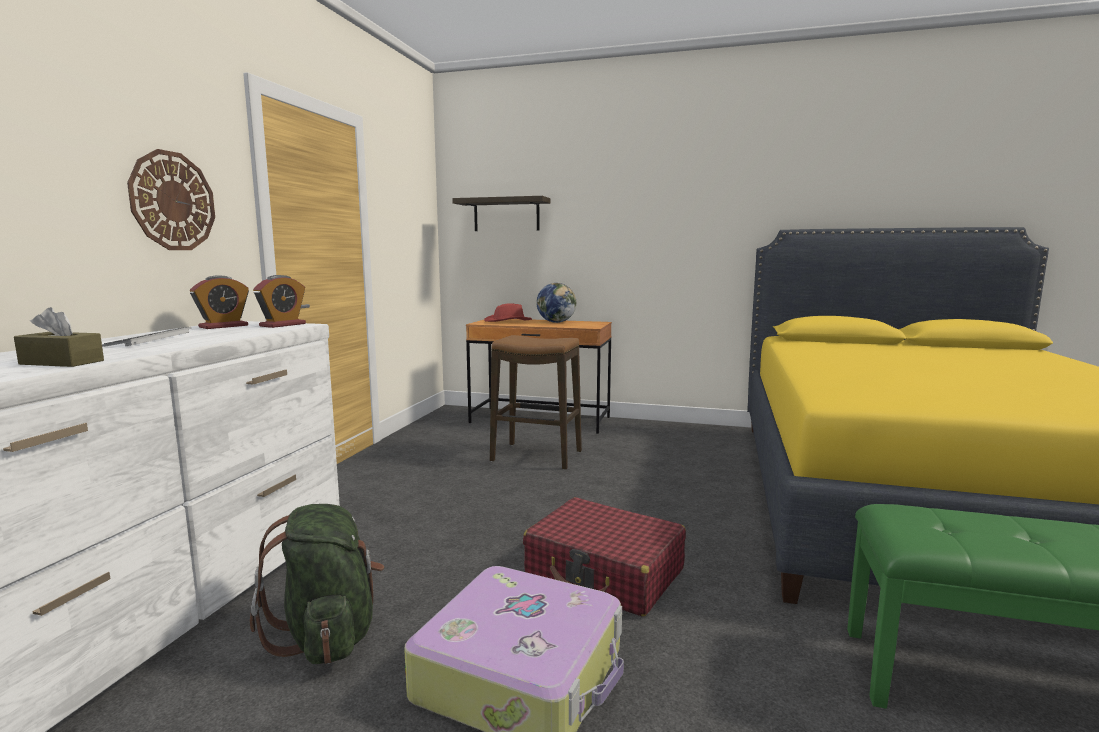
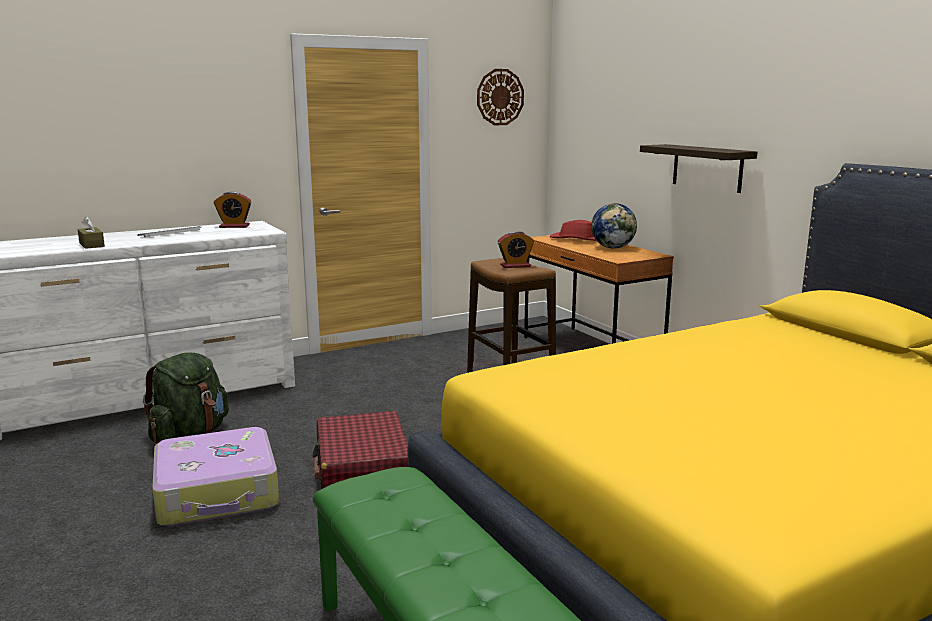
camera: 45 degrees right, 5 degrees up
(173, 201) = (220, 139): wall clock -> wall clock (500, 97)
(283, 325) = (261, 230): alarm clock -> alarm clock (515, 266)
(506, 215) = (597, 121): shelf -> shelf (707, 168)

